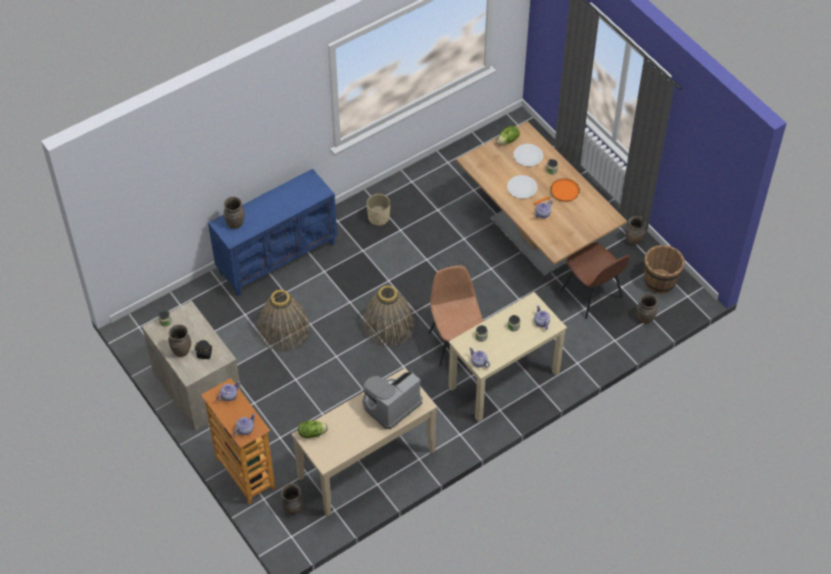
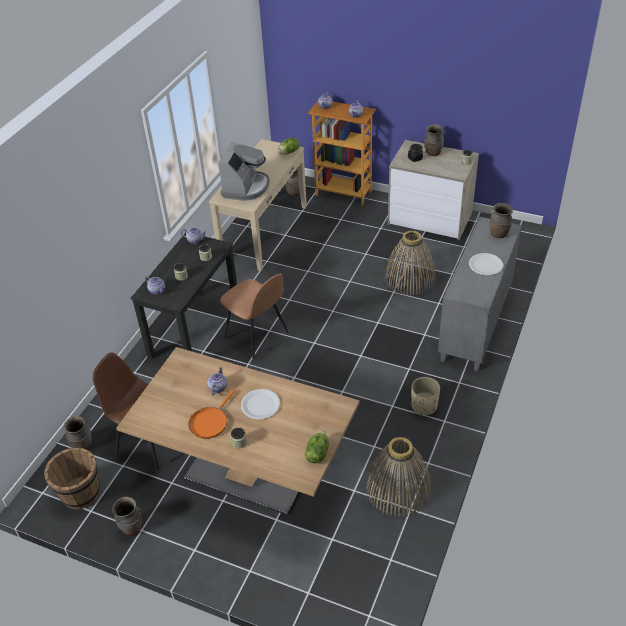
camera: 150 degrees right, 10 degrees down
(277, 257) = (476, 325): blue cabinet -> grey cabinet
(388, 325) = (327, 321): basket -> basket (398, 488)
(504, 380) = (195, 329): beige desk -> black desk
(528, 156) = (279, 446): white plate -> white plate (485, 265)

